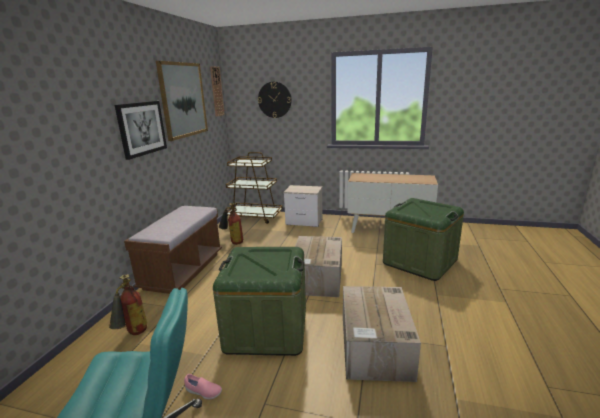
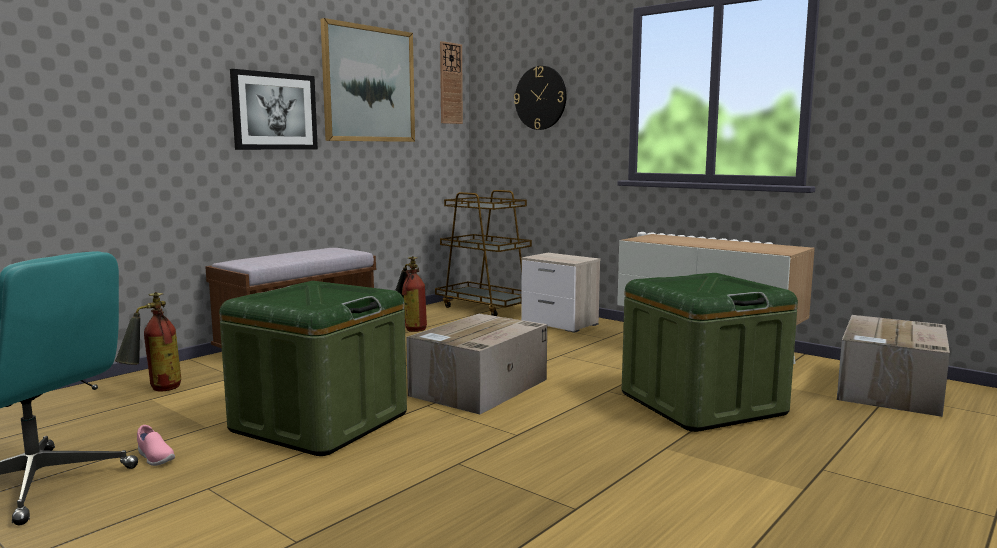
camera: 25 degrees right, 10 degrees down
(375, 347) = (449, 479): cardboard box -> cardboard box (890, 390)

